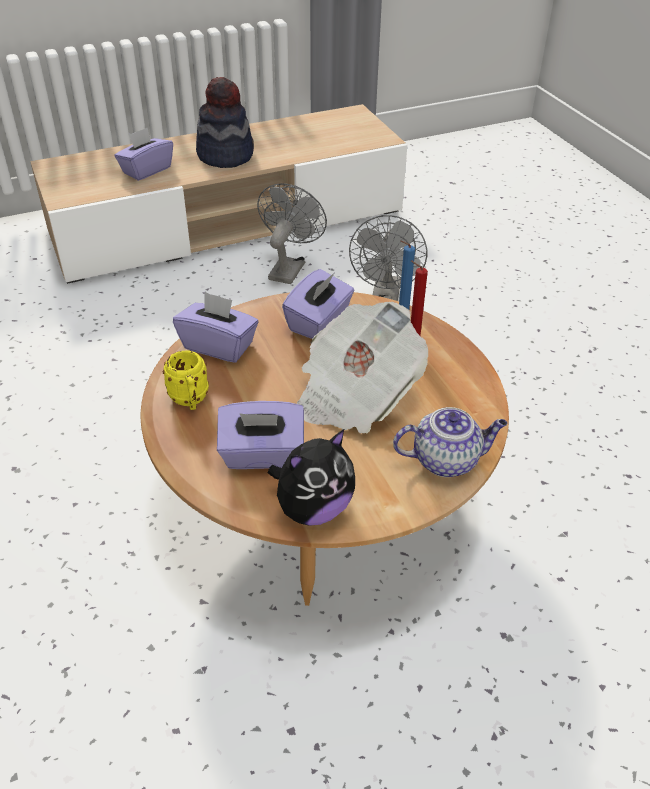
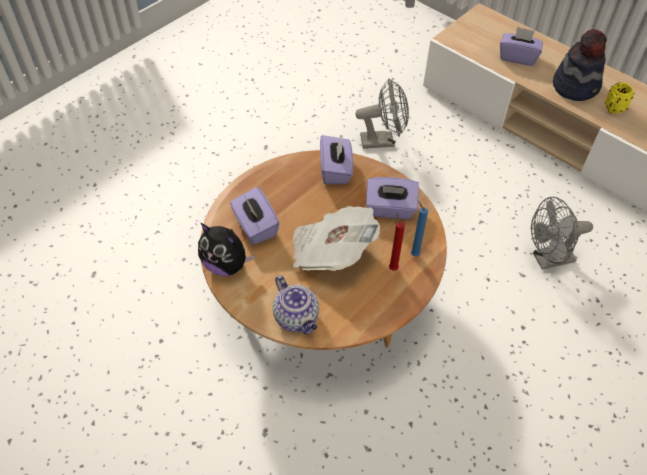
camera: 65 degrees right, 10 degrees up
(190, 400) = (281, 178): yellow mug -> yellow mug (612, 109)
(289, 268) = (535, 188): grey fan -> grey fan (383, 141)

